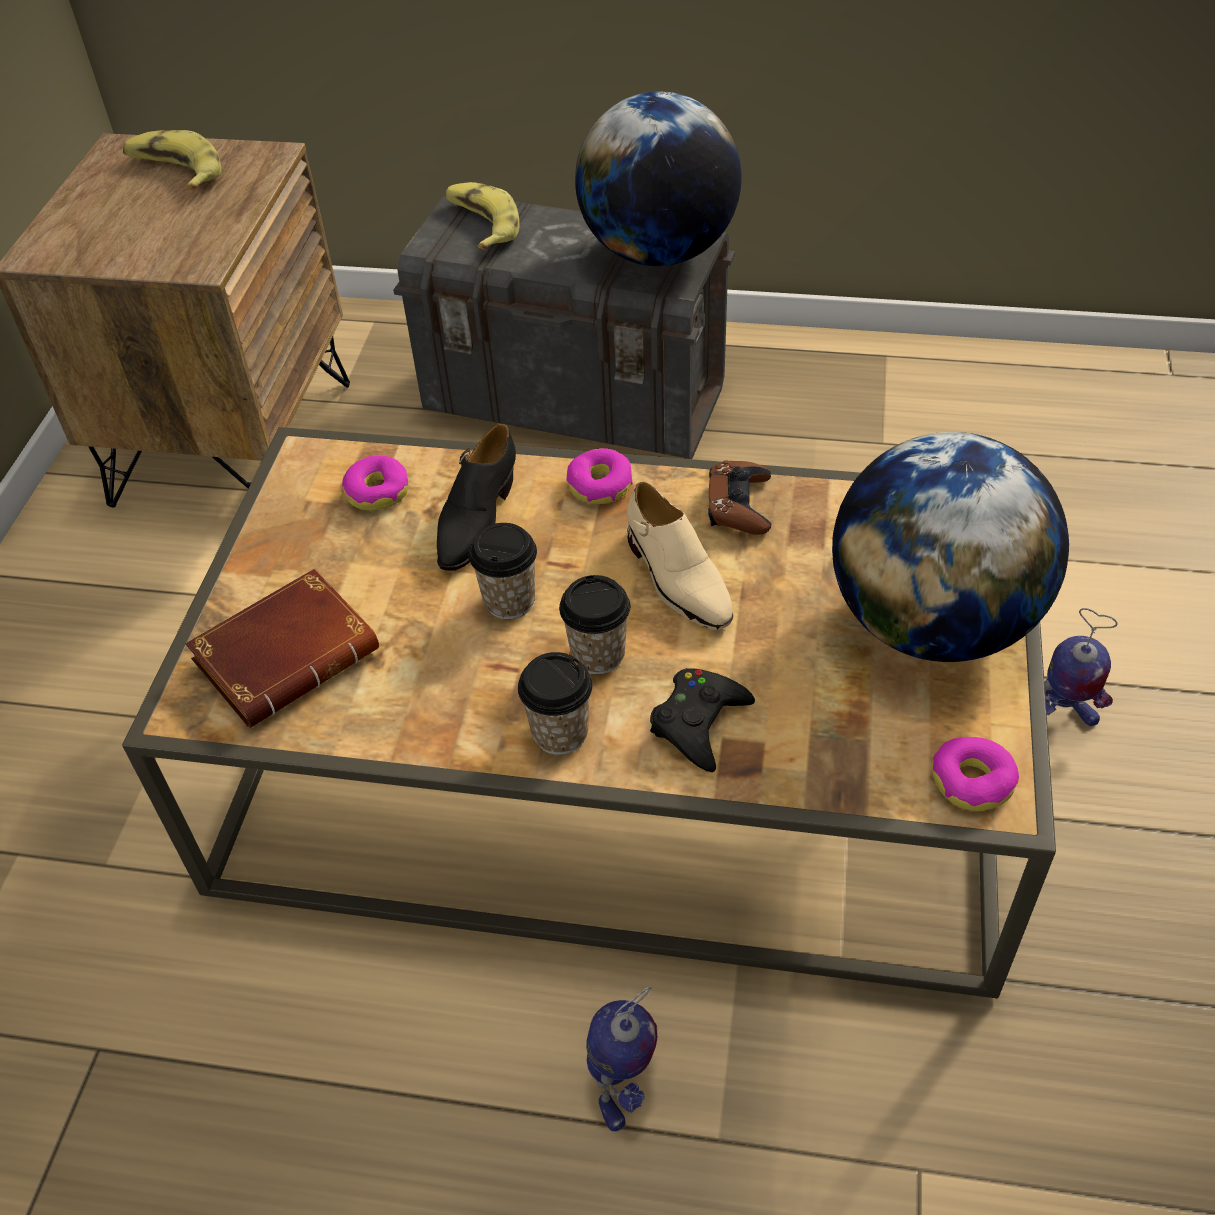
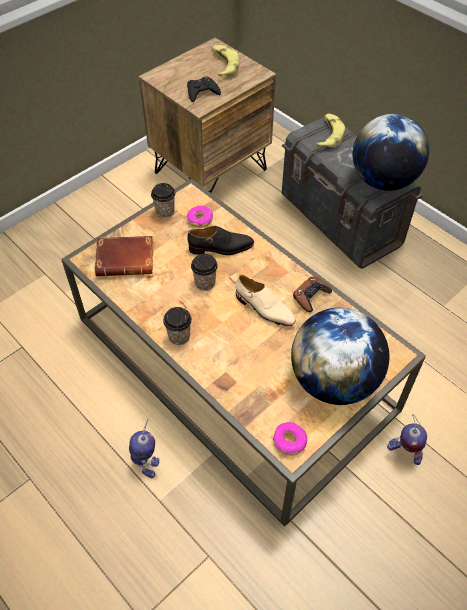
camera: 35 degrees right, 5 degrees up
(476, 519) = (221, 248): black shoe -> black shoe turned 150 degrees counterclockwise
(598, 655) = (214, 319): cup -> cup (165, 212)
(599, 485) = (271, 260): donut -> none
(622, 1085) = (146, 462): toy robot -> toy robot turned 75 degrees counterclockwise
(677, 579) = (264, 309): beige shoe -> beige shoe turned 60 degrees counterclockwise
(699, 723) = (223, 362): black game controller -> black game controller (202, 92)

